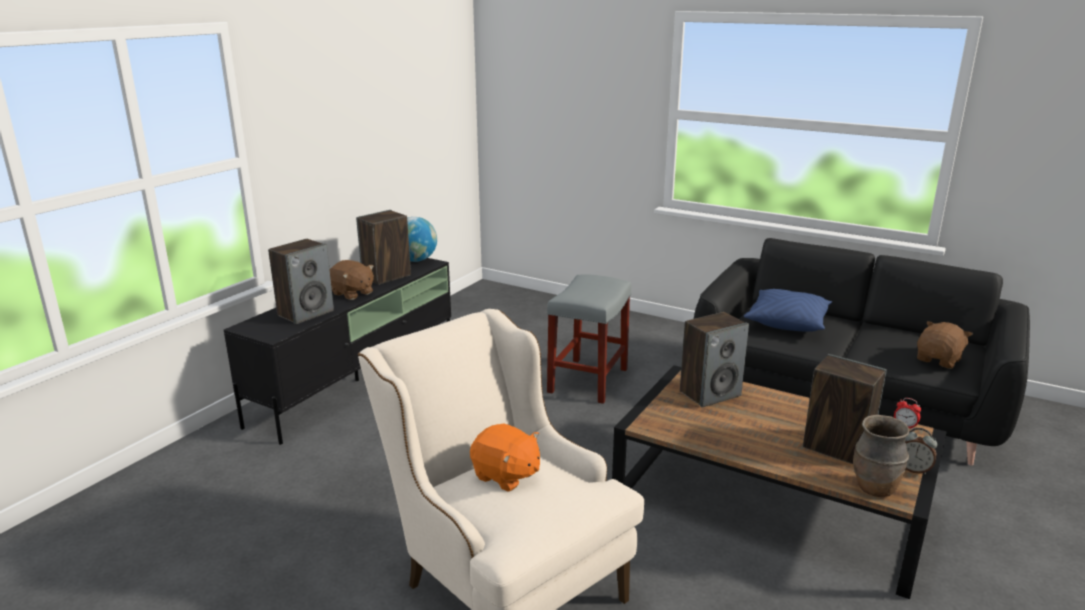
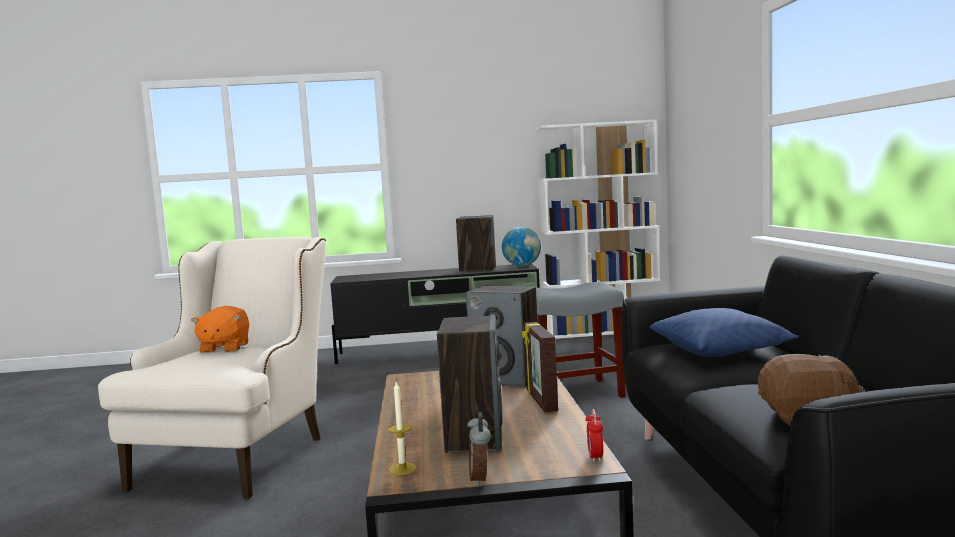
camera: 55 degrees right, 15 degrees down
(306, 313) = (385, 276): speaker -> none
(352, 293) = (434, 273): brown plush toy -> none
(453, 305) = (602, 331): none -> white bookcase
(782, 403) = (540, 402): none -> picture frame
(874, 488) = (402, 469): brown vase -> candle

